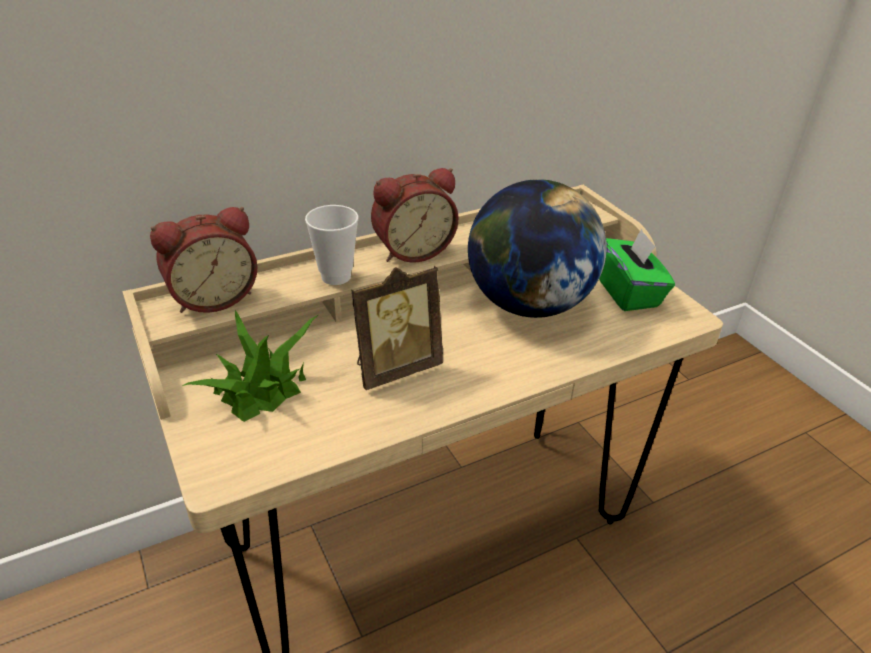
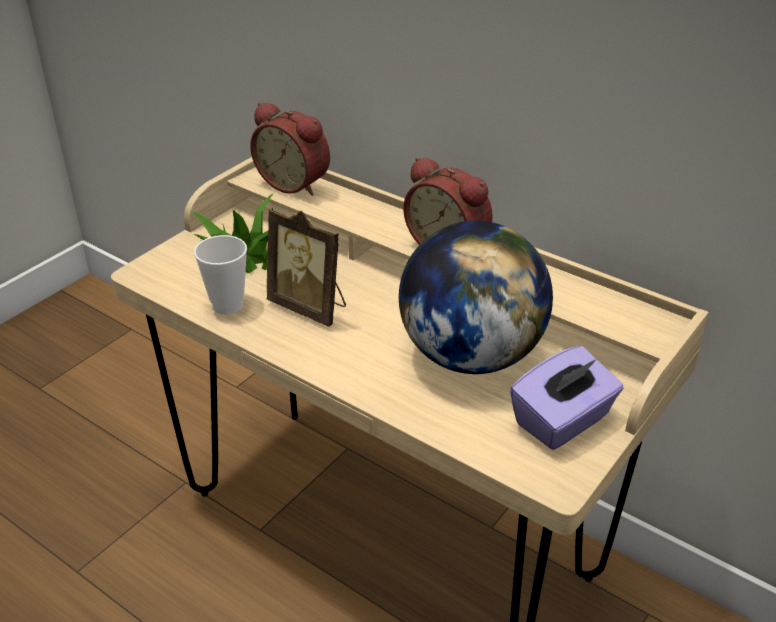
camera: 65 degrees right, 0 degrees up
(336, 277) = (370, 222): cup -> cup (227, 305)
(628, 292) = (563, 421): green tissue box -> purple tissue box

